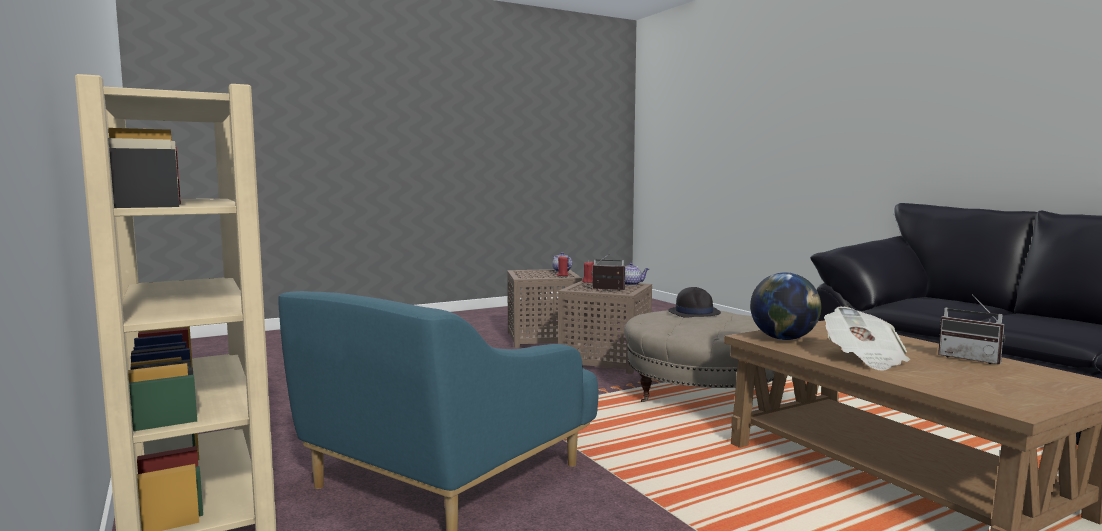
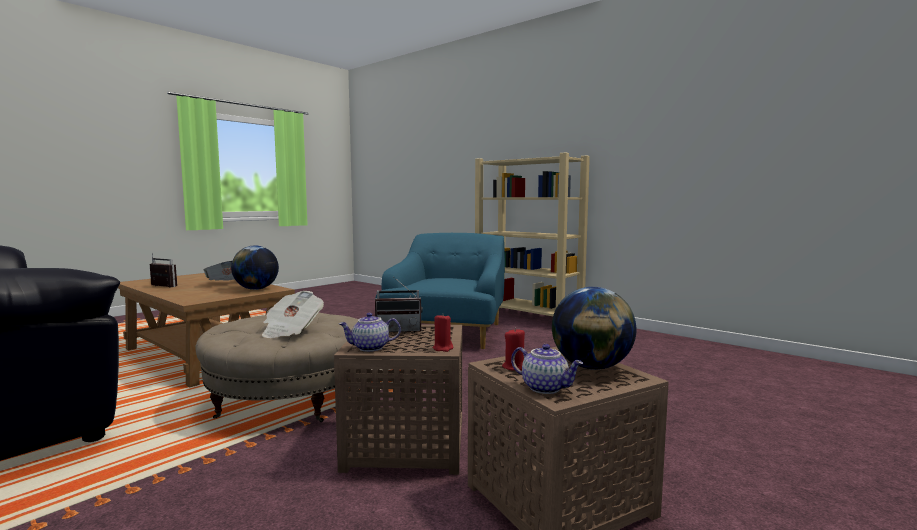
camera: 160 degrees right, 0 degrees up
(527, 273) = (591, 367): none -> globe
(694, 312) = (291, 330): black hat -> newspaper

